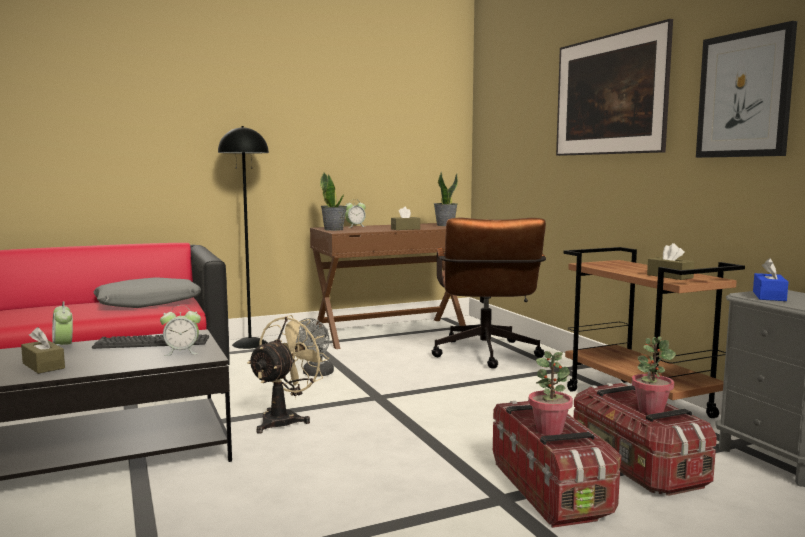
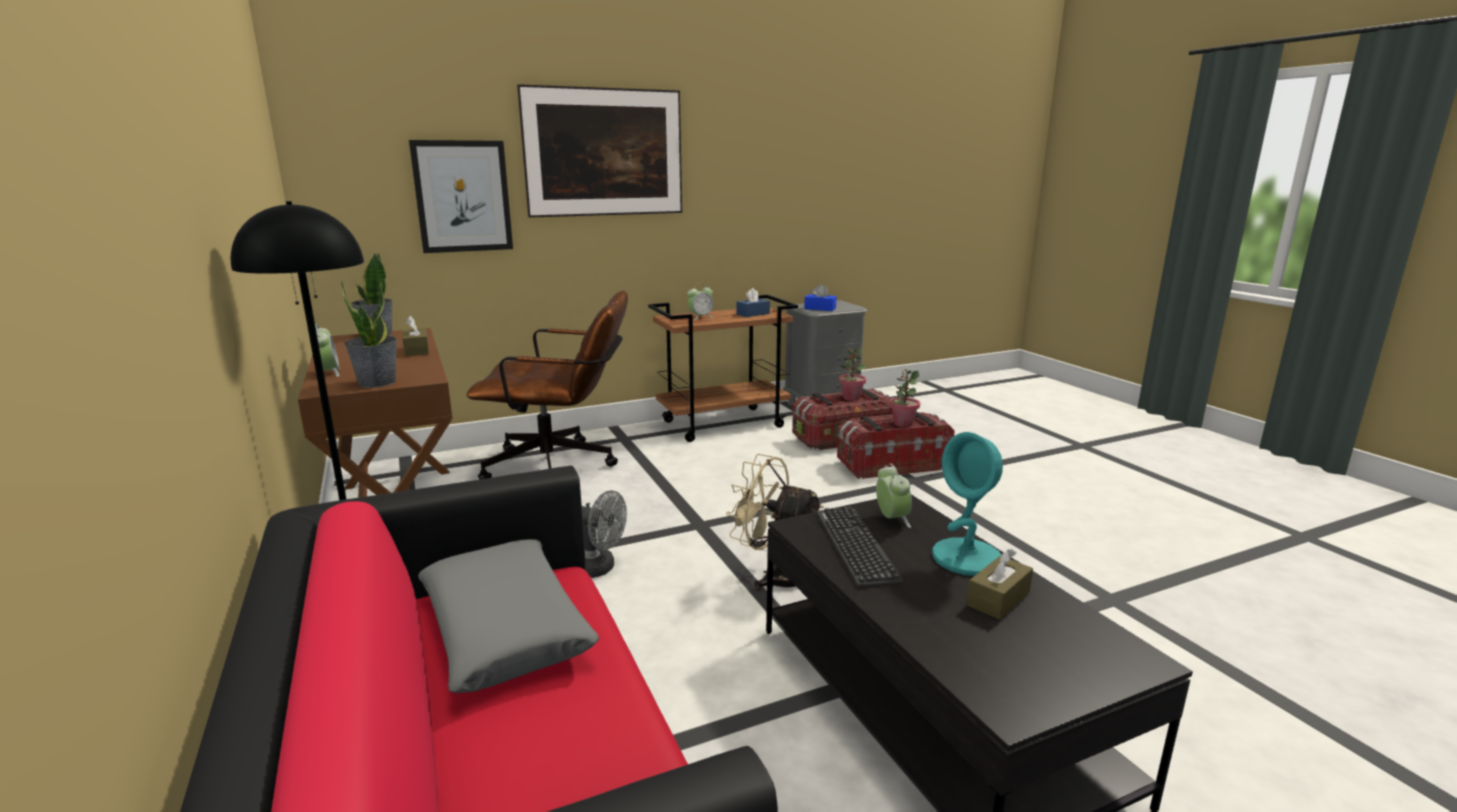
camera: 90 degrees left, 10 degrees up
(63, 347) = (905, 611): alarm clock -> alarm clock (700, 317)
(101, 364) = (967, 558): none -> turquoise table lamp
(669, 276) = (753, 314): brown tissue box -> blue tissue box
(744, 95) = (749, 168): picture -> picture (462, 196)

